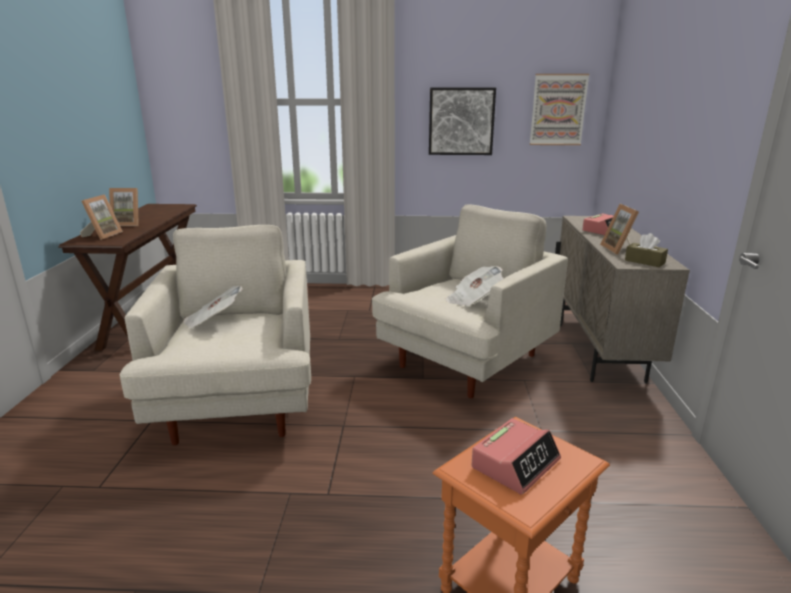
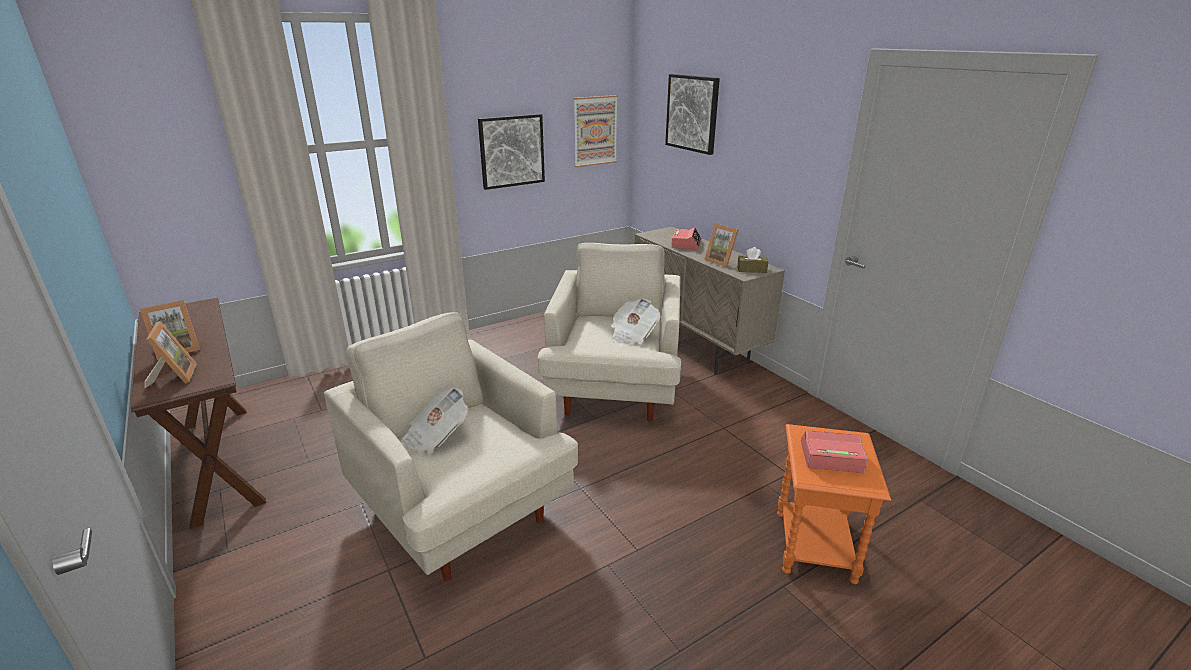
camera: 35 degrees left, 5 degrees up
(515, 463) = (830, 457): alarm clock -> alarm clock turned 90 degrees counterclockwise
(645, 85) = (692, 113): none -> picture

